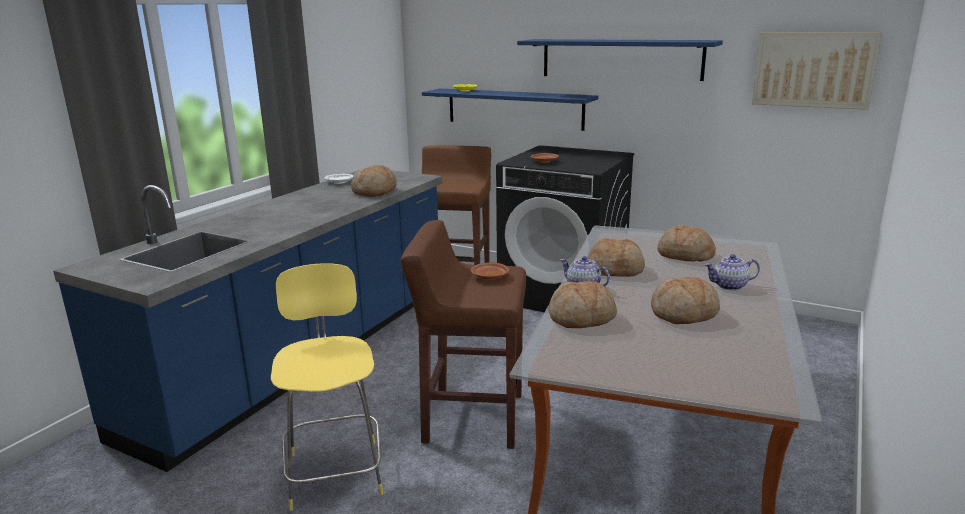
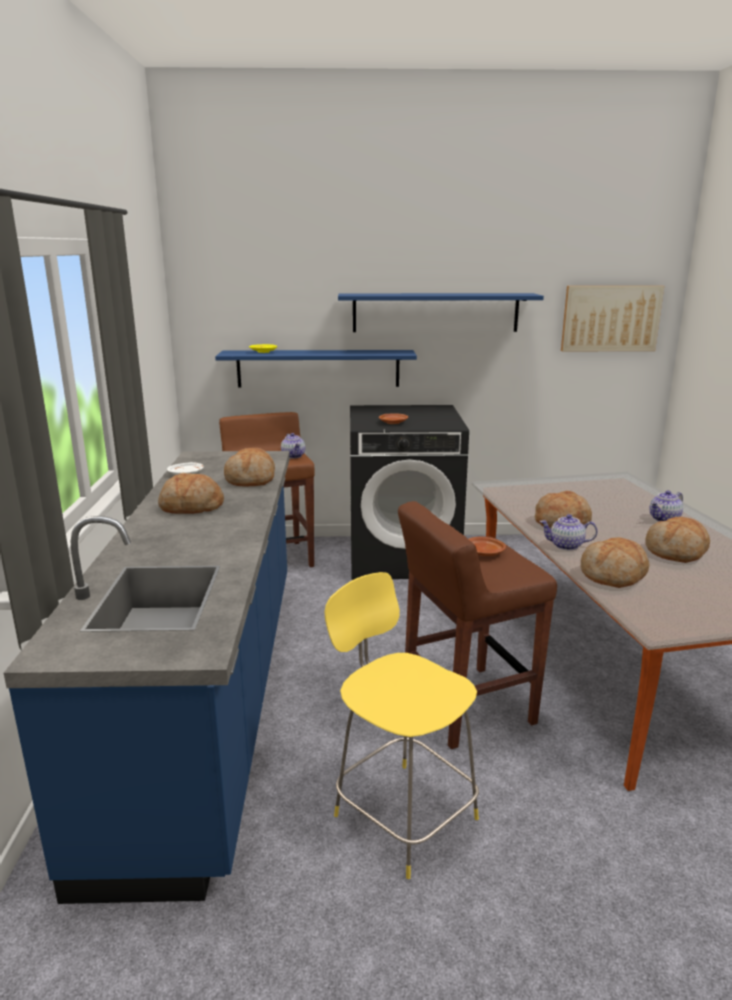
camera: 30 degrees left, 0 degrees up
(471, 184) = (293, 456): none -> teapot
(684, 255) = (589, 498): bread -> bread (191, 507)

